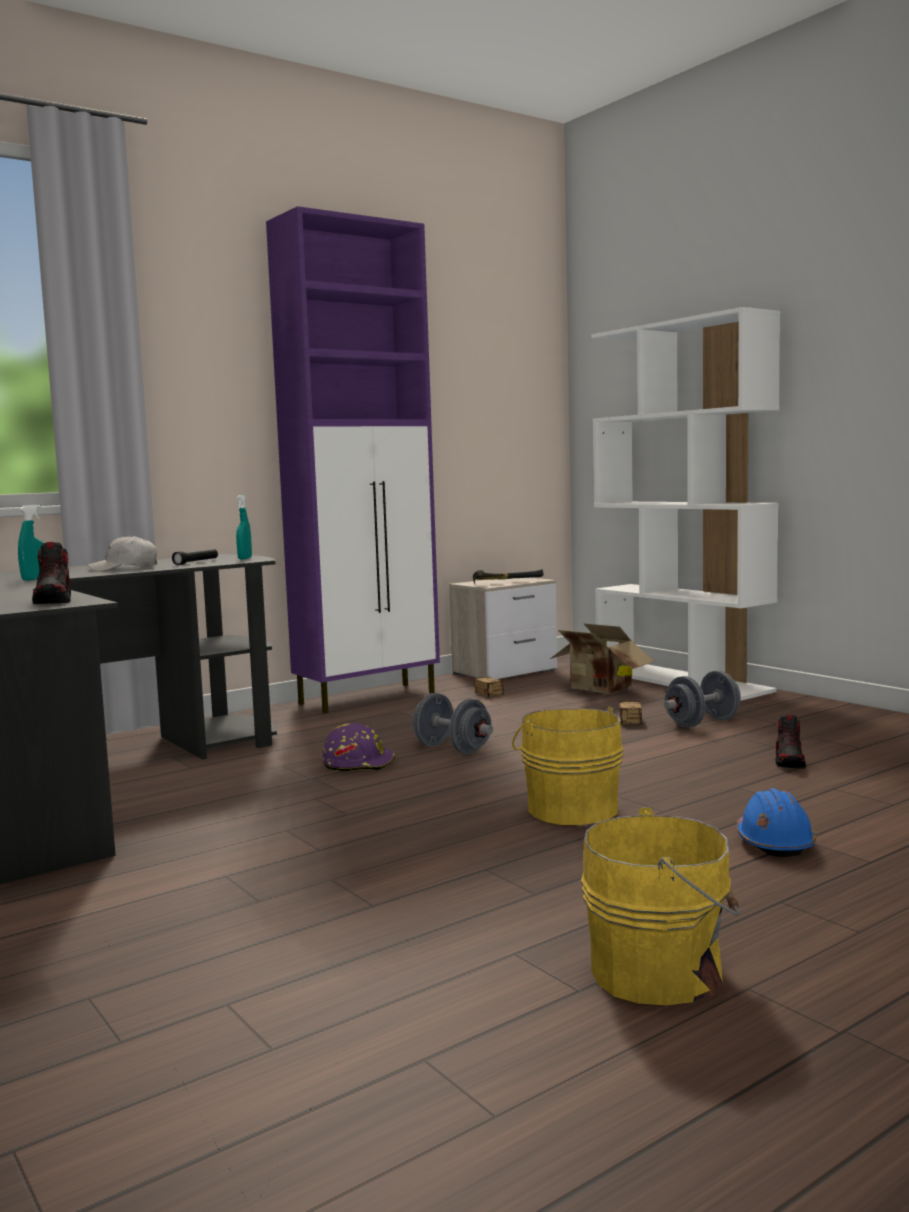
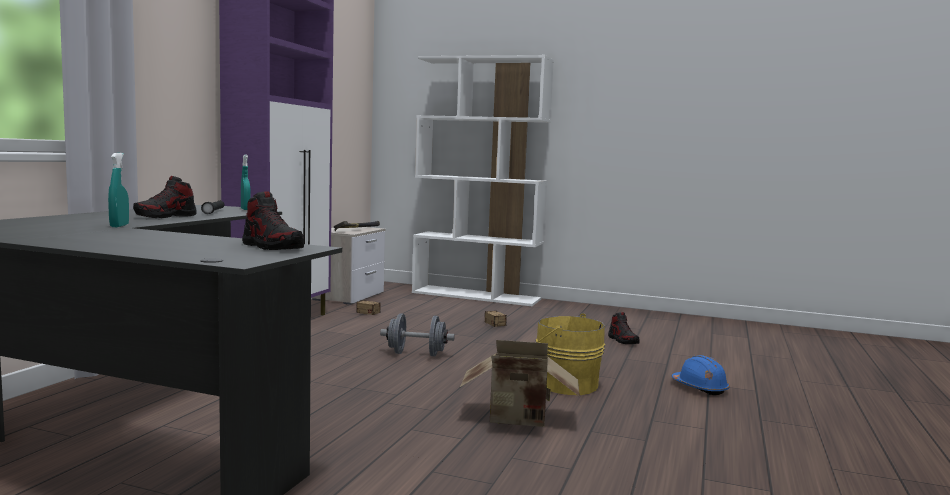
camera: 35 degrees left, 0 degrees up
(124, 568) = (166, 216): white cap -> shoe
(359, 763) = (369, 372): purple hard hat -> none
(600, 690) = (438, 305): cardboard box -> cardboard box (519, 420)
(663, 972) = (785, 469): yellow bucket -> none
(702, 723) = (537, 322): grey dumbbell -> none

